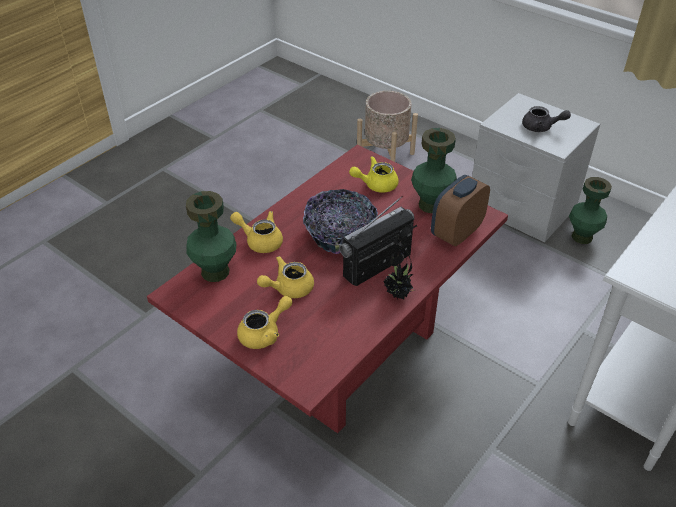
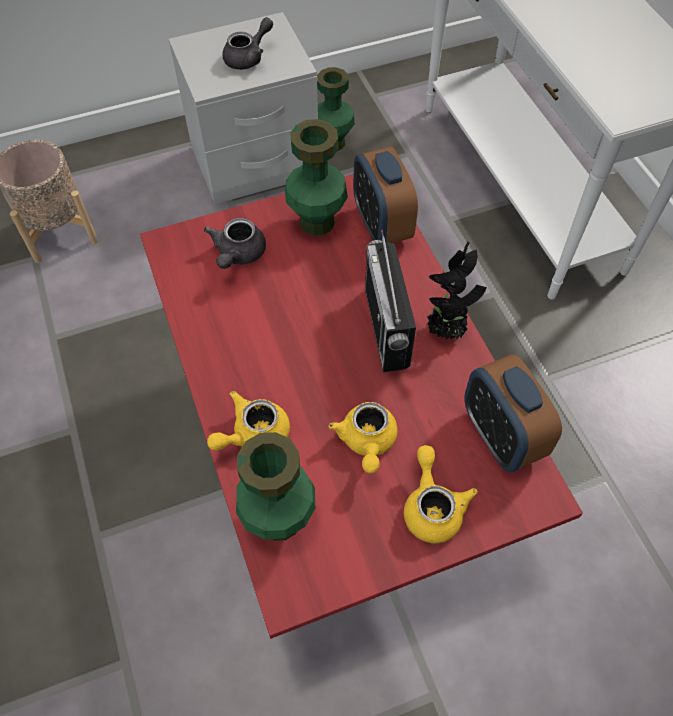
camera: 60 degrees left, 15 degrees up
(338, 348) = (500, 435): none -> alarm clock
(339, 234) = (304, 339): bowl -> none
(376, 184) = (238, 255): yellow teapot -> grey teapot

